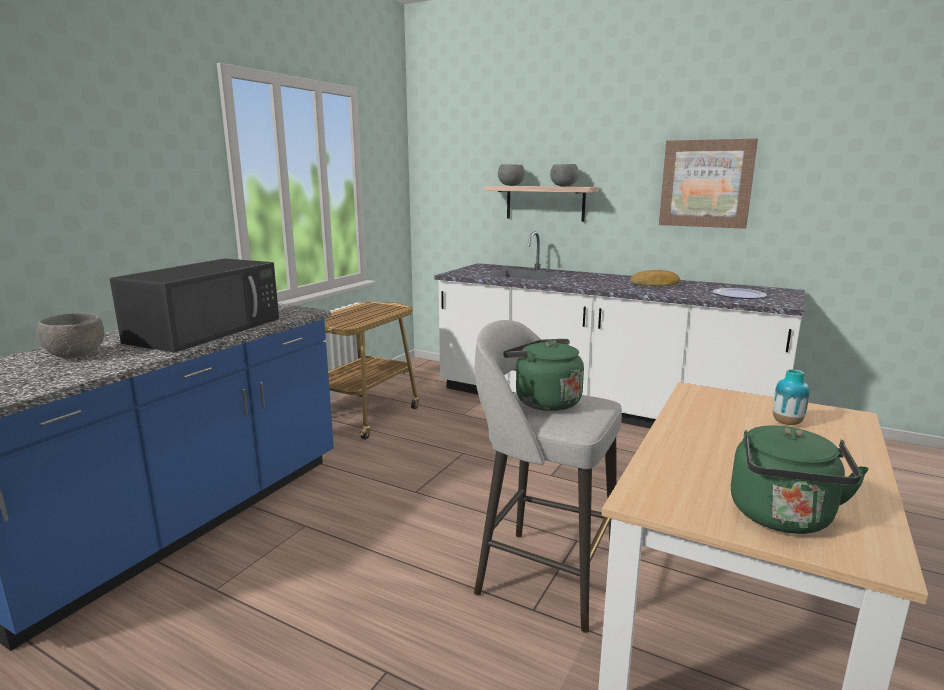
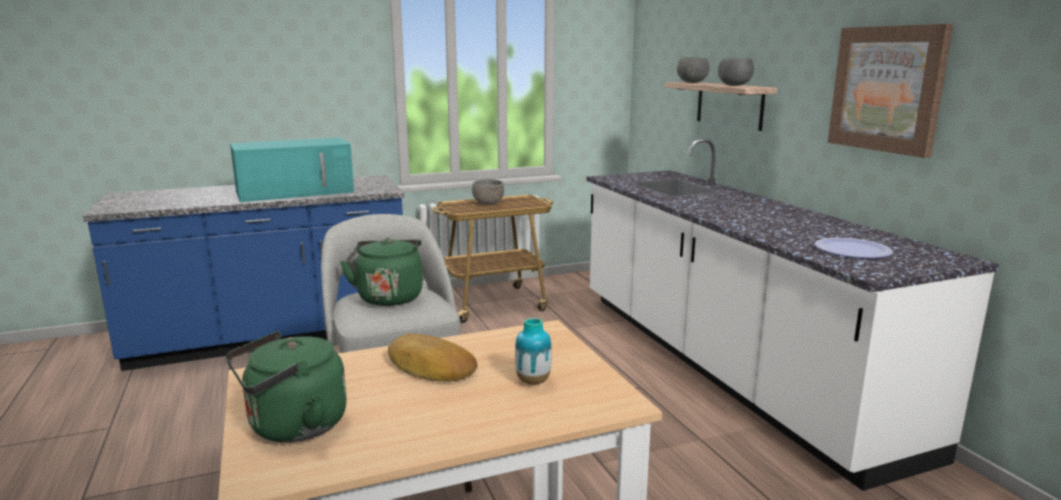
camera: 40 degrees right, 0 degrees up
(75, 356) = (199, 194): grey bowl -> grey bowl (487, 204)
(207, 329) = (296, 191): black microwave -> turquoise microwave
(655, 284) = (788, 220): bread -> bread (430, 367)

